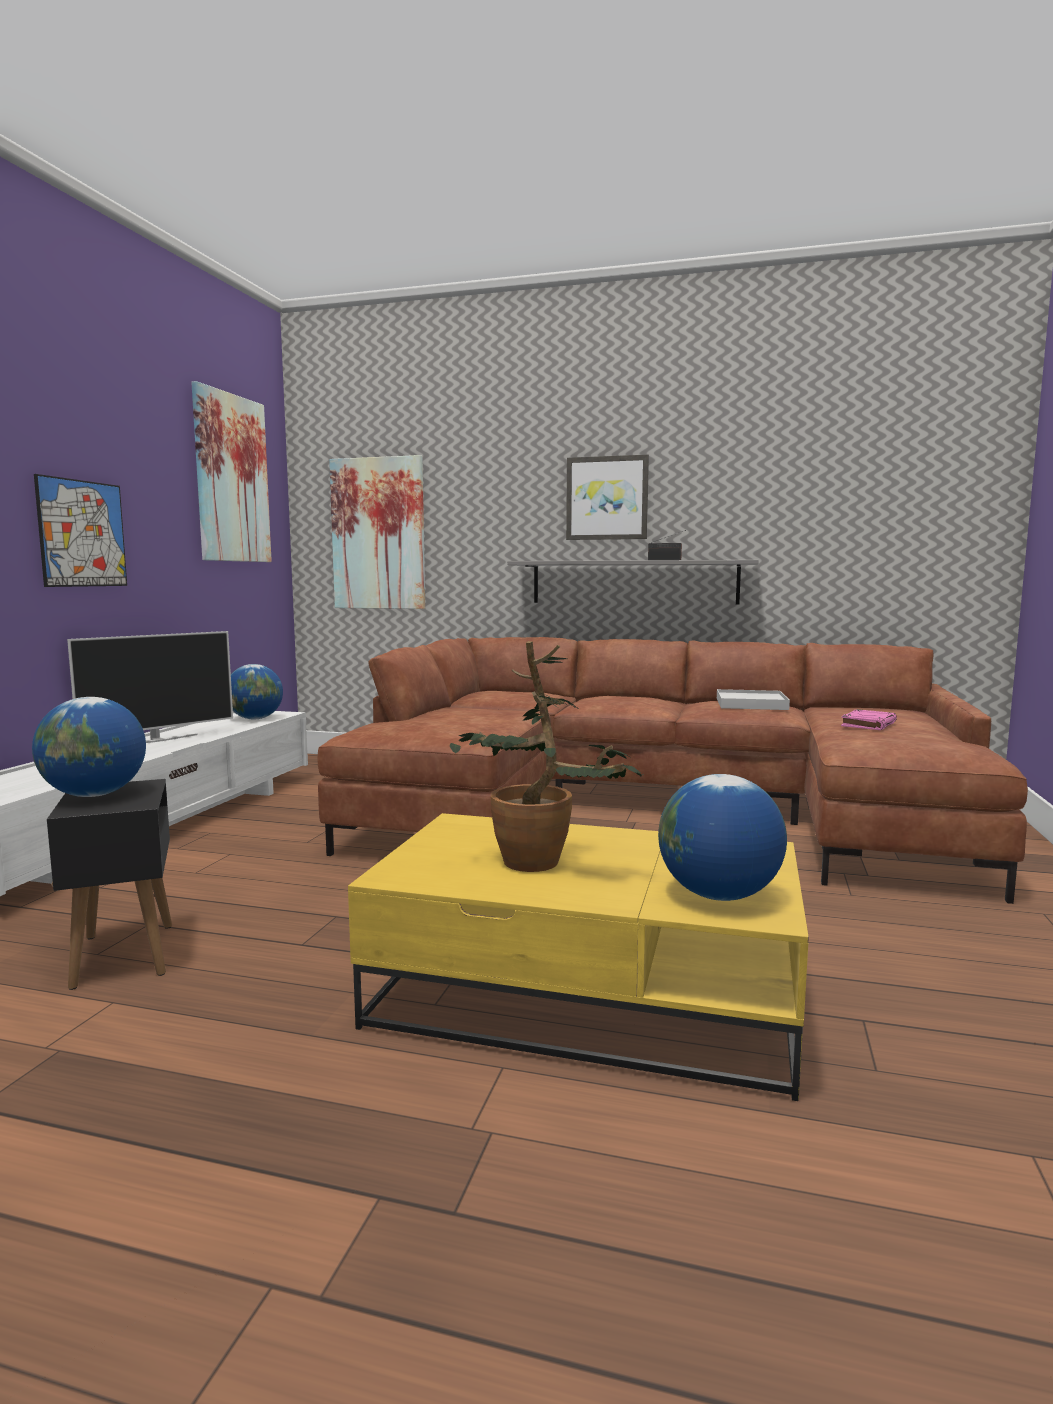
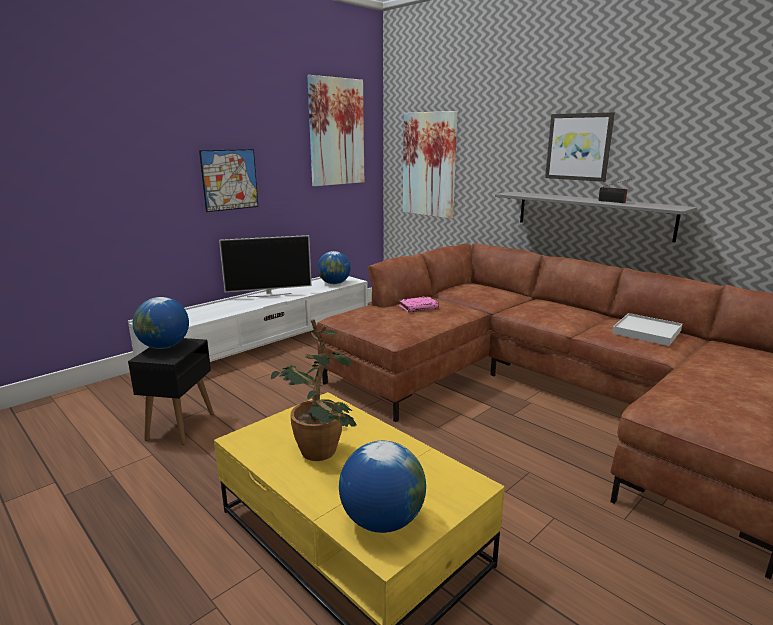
camera: 30 degrees right, 10 degrees up
(868, 724) = (716, 379): pink book -> pink book (418, 307)

